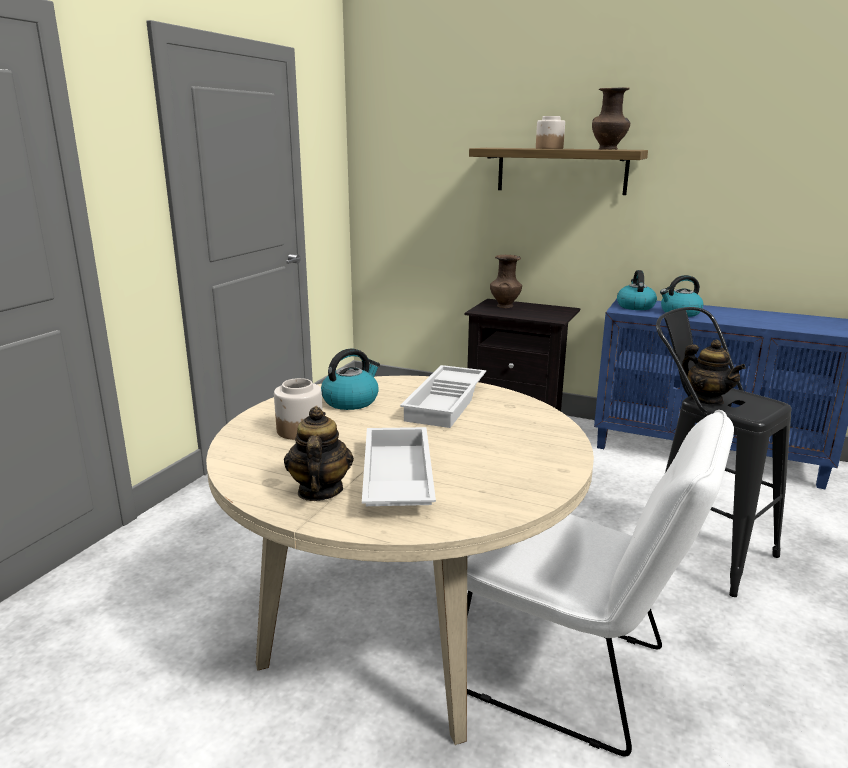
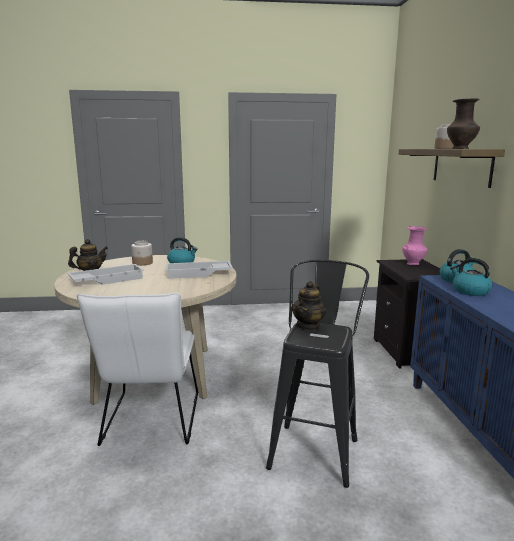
camera: 60 degrees right, 5 degrees down
(504, 306) = (413, 264): brown vase -> pink vase

